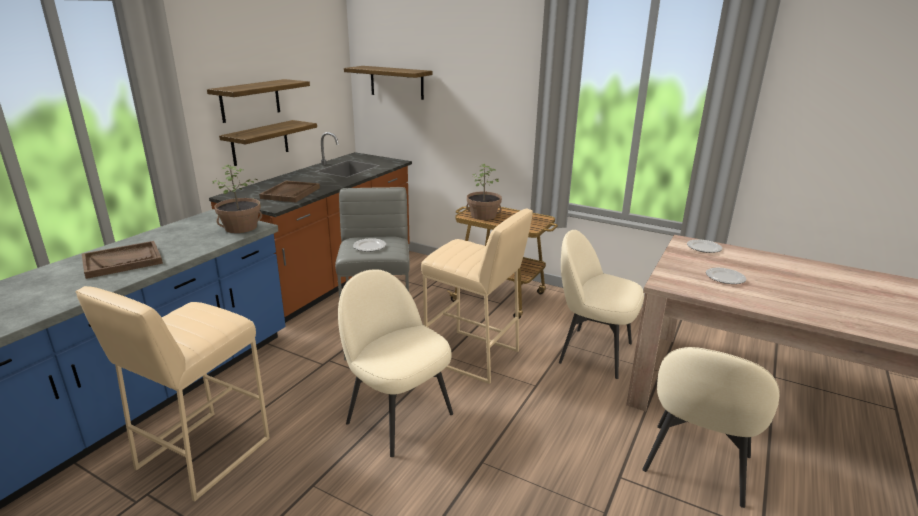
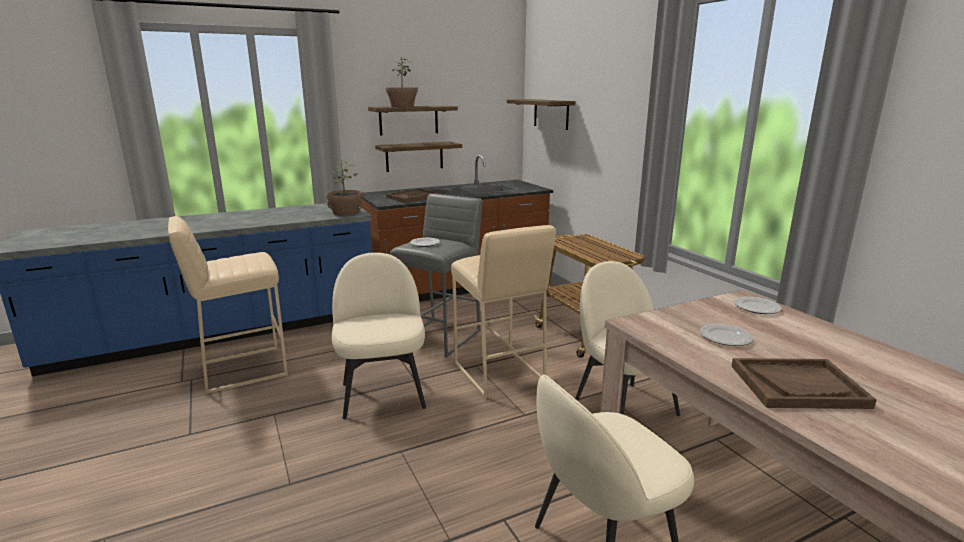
camera: 35 degrees right, 5 degrees down
(123, 261) = (249, 218): brown tray -> brown tray (797, 386)
(483, 216) = (573, 244): potted plant -> potted plant (402, 106)

